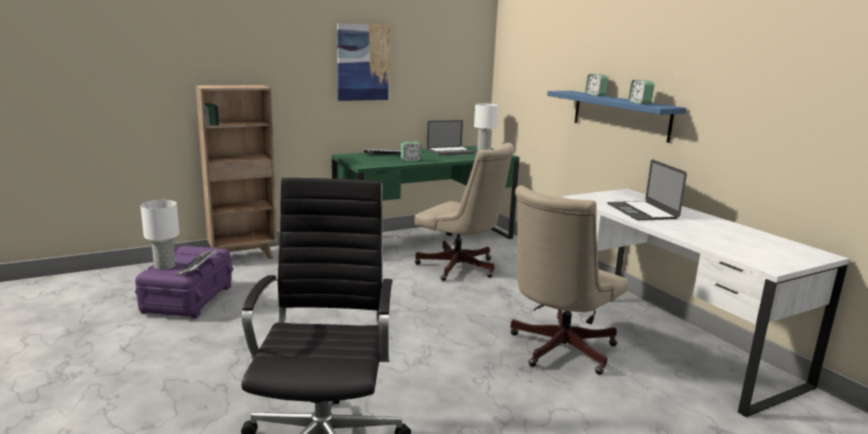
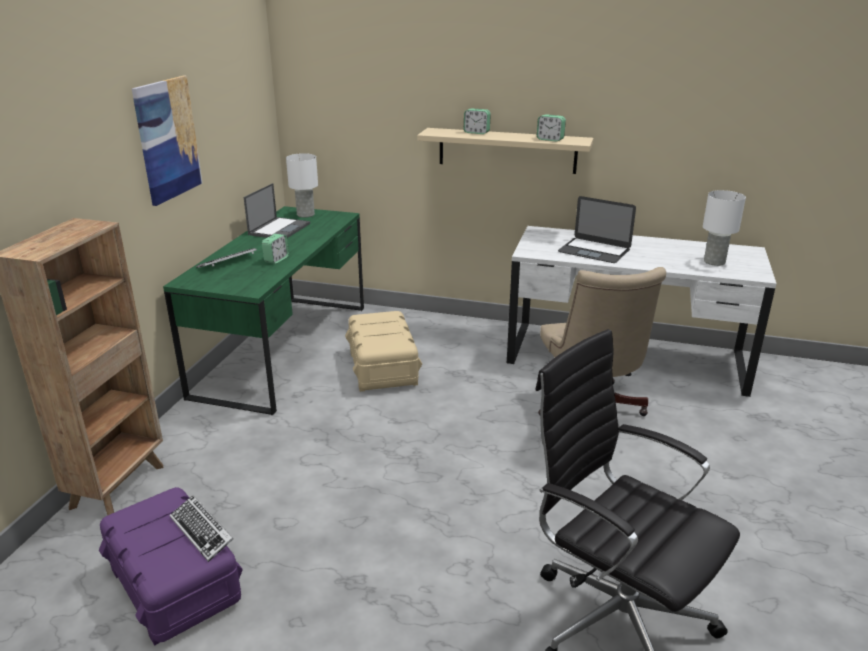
camera: 45 degrees left, 10 degrees up
(165, 266) = (160, 559): white table lamp -> white table lamp (714, 261)
(461, 268) = (383, 368): beige office chair -> beige storage box
(620, 115) = (507, 150): blue shelf -> beige shelf

